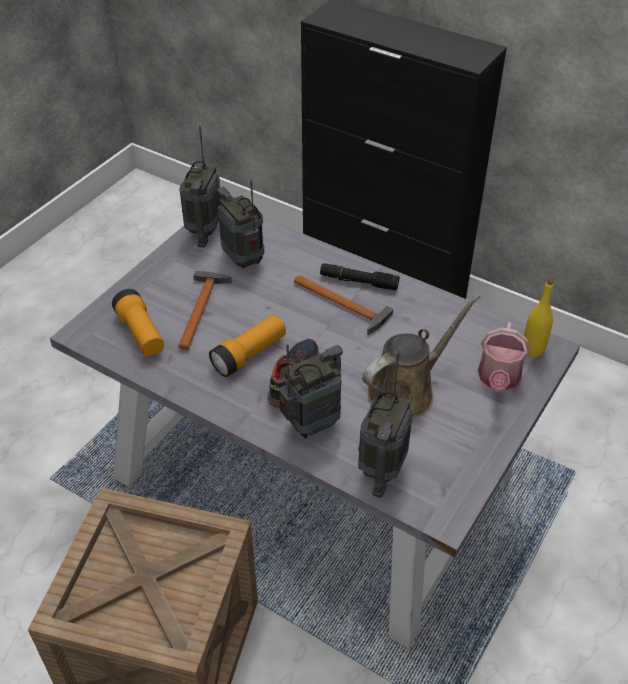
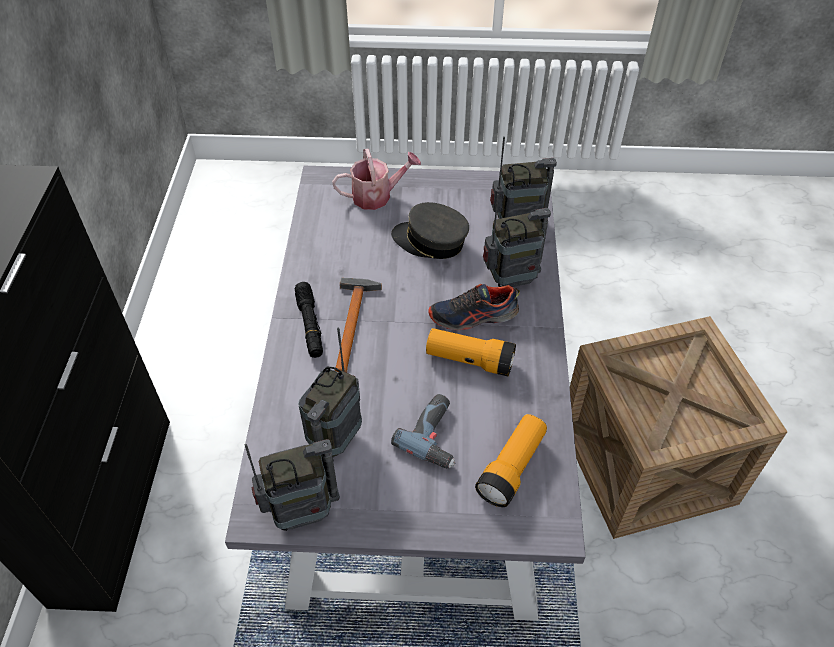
camera: 120 degrees left, 5 degrees up
(201, 308) = (436, 435): hammer -> power drill
(313, 425) = (512, 280): radio -> radio turned 135 degrees clockwise
(406, 391) = (430, 241): brown watering can -> grey cap
(533, 349) = (328, 187): yellow bottle -> none

